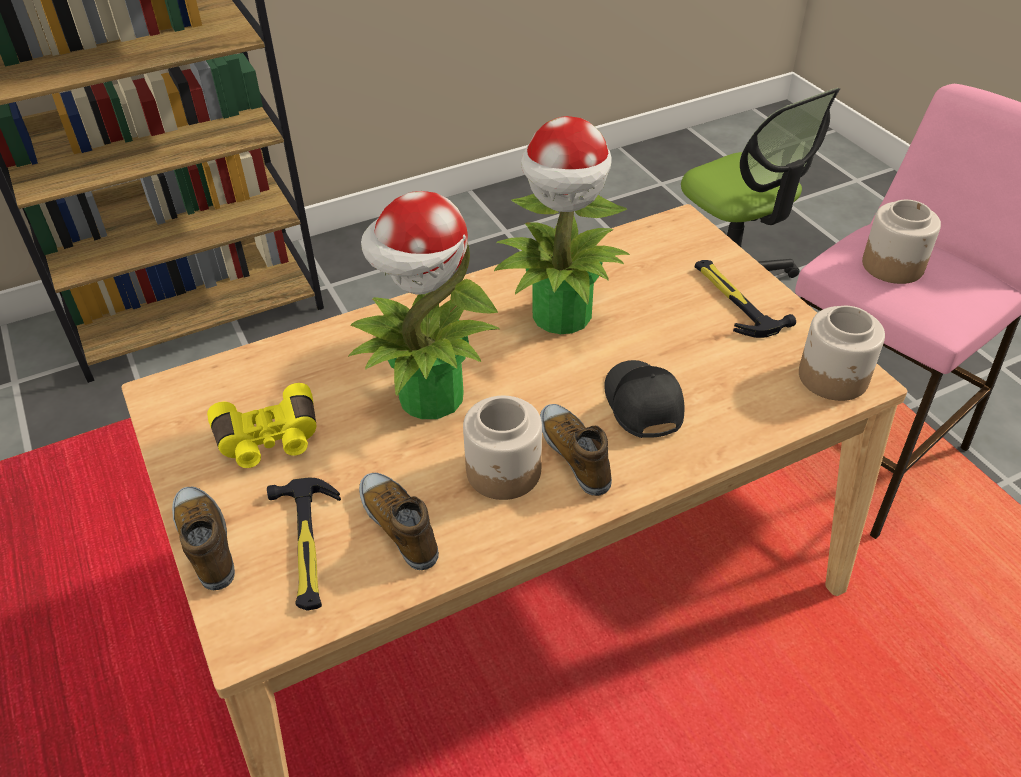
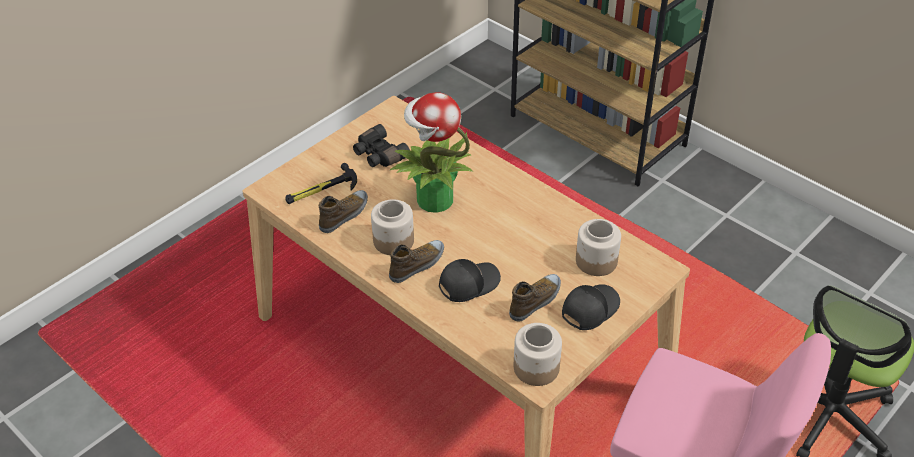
camera: 70 degrees right, 0 degrees up
(207, 542) = (312, 159): shoe -> shoe (535, 301)
(269, 440) = (378, 155): yellow binoculars -> black binoculars
(562, 316) = (528, 233): potted plant -> none
(734, 300) = (589, 309): hammer -> black cap
(893, 265) = (685, 393): jar -> jar (597, 261)

